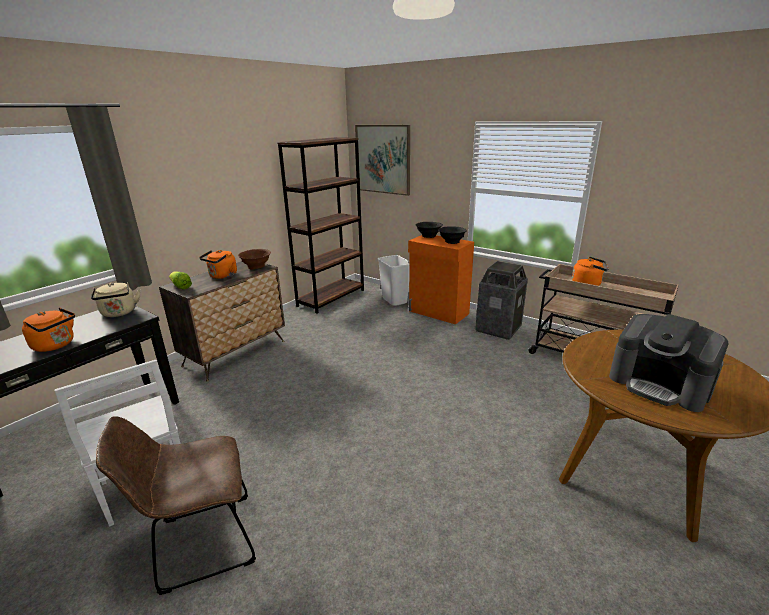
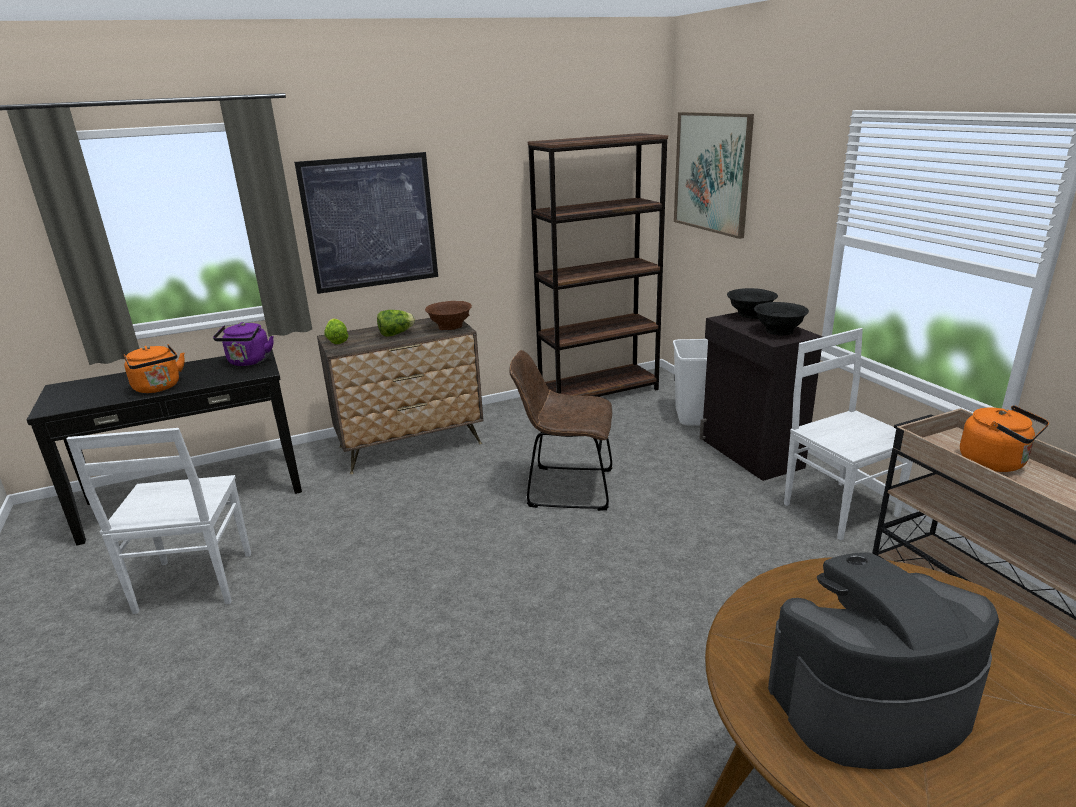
camera: 30 degrees right, 0 degrees up
(119, 313) = (248, 362): beige kettle -> purple kettle
(183, 200) = (370, 222): none -> picture
(201, 543) = (188, 672): brown chair -> brown chair (565, 488)
(222, 276) = (396, 334): orange kettle -> lettuce
(438, 313) = (750, 453): orange cabinet -> black cabinet
(498, 328) = (838, 508): trash can -> white chair
(659, 385) = (867, 701): coffee machine -> coffee machine turned 90 degrees clockwise

